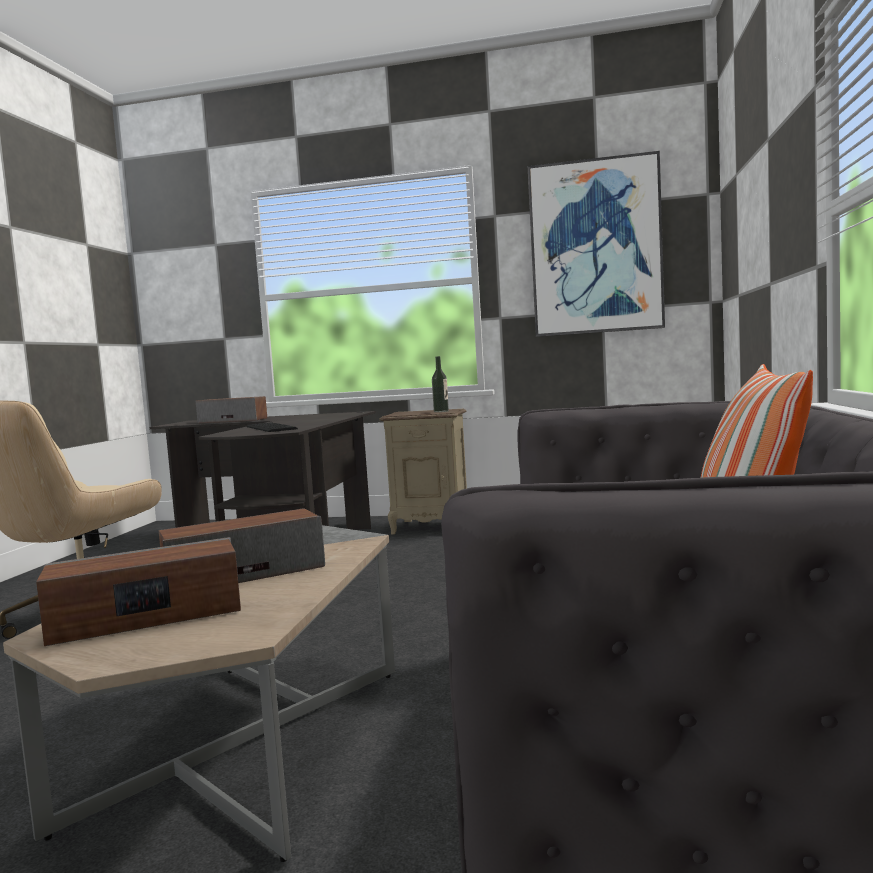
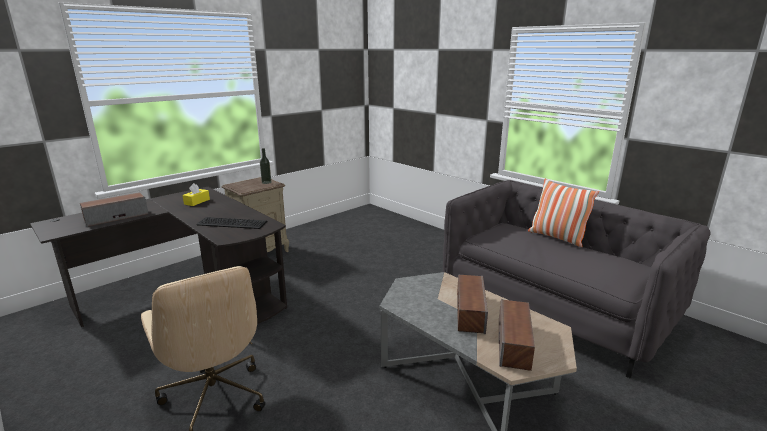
camera: 55 degrees left, 15 degrees up
(317, 417) = (197, 202): none -> yellow tissue box
(595, 247) = (318, 74): picture -> none

